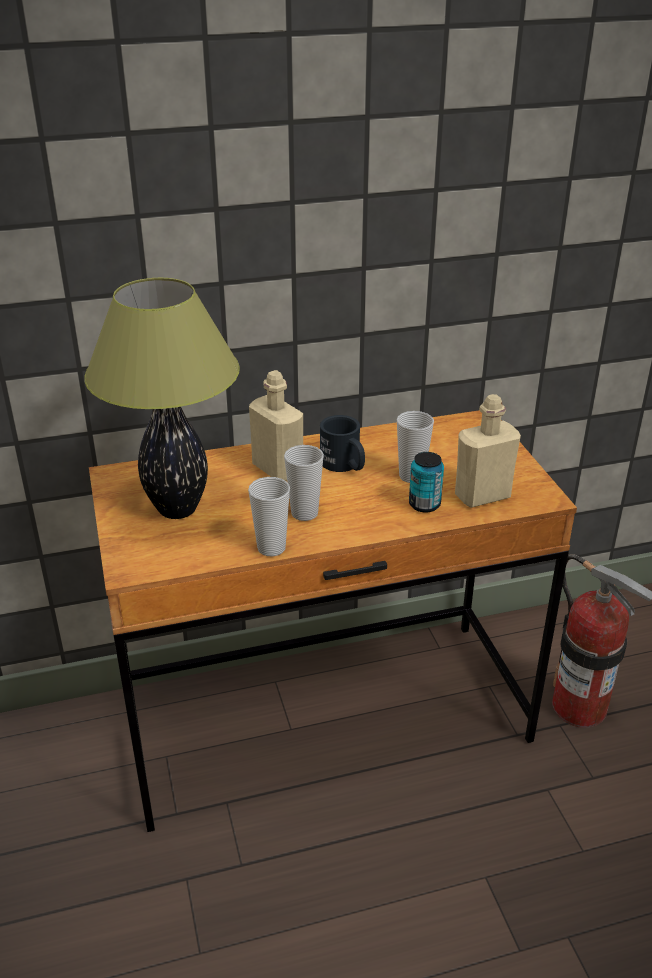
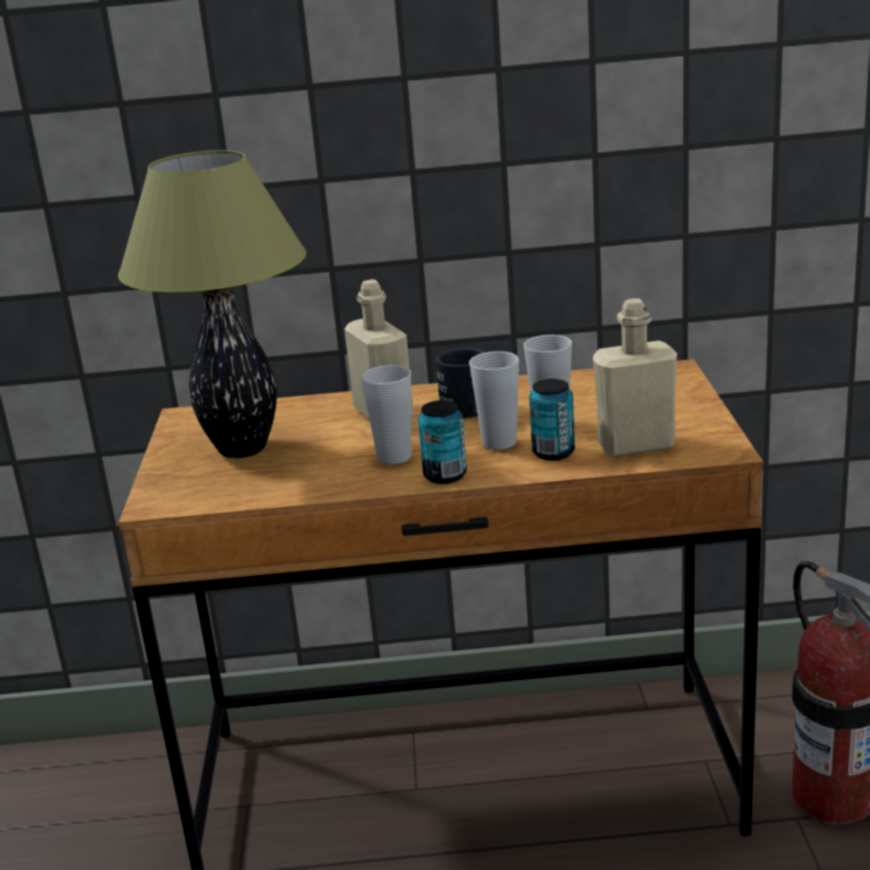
camera: 15 degrees right, 10 degrees down
(271, 548) = (335, 489): cup -> cup (499, 443)
(351, 530) = (445, 475): none -> can

